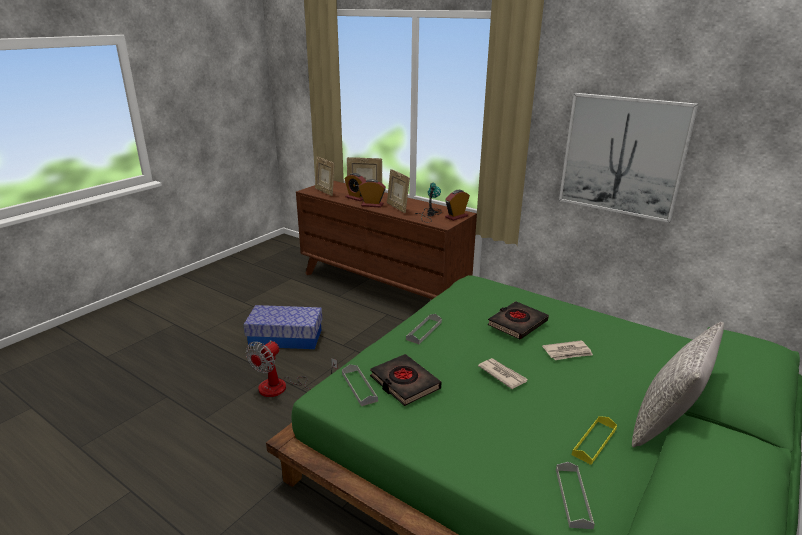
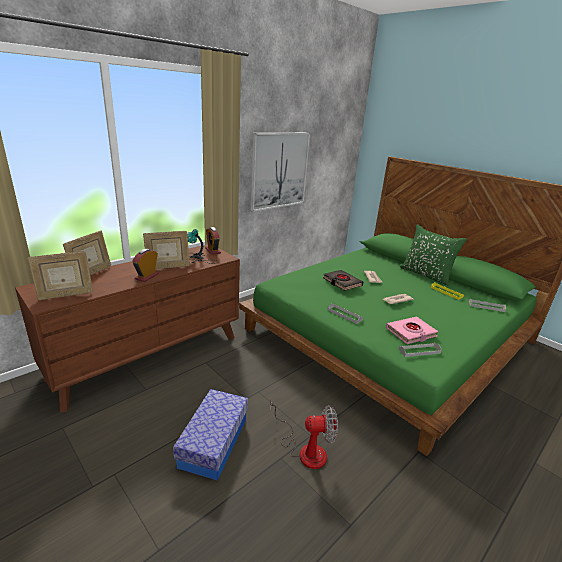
camera: 80 degrees left, 0 degrees up
(283, 387) = (305, 449): fan -> fan turned 45 degrees counterclockwise
(356, 198) = (113, 281): alarm clock -> none
(404, 383) = (411, 333): black book -> pink book
(666, 423) = (426, 274): grey pillow -> green pillow

